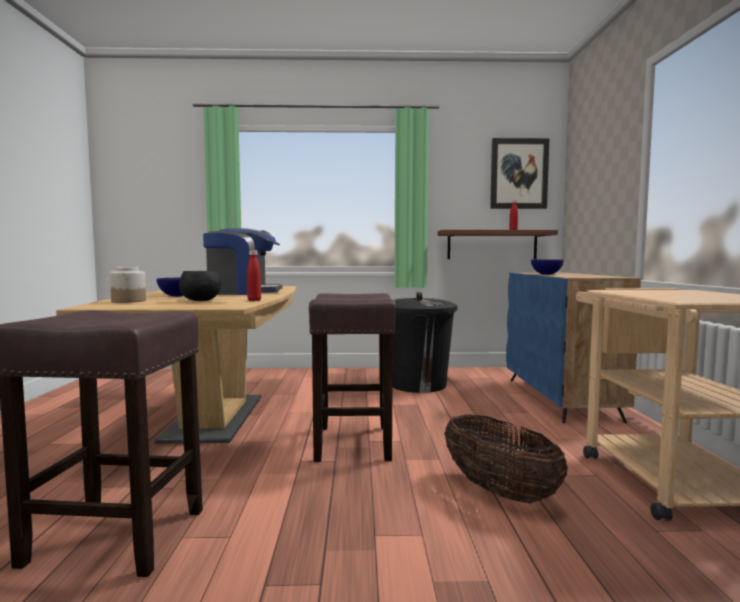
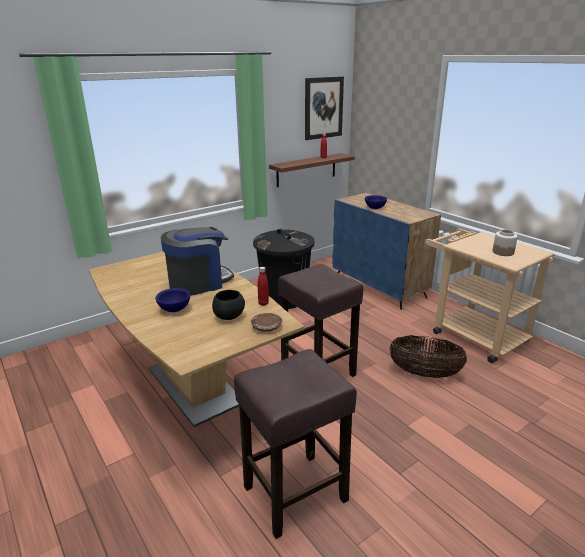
camera: 35 degrees left, 20 degrees up
(129, 301) = (175, 336): jar -> jar (503, 252)
(209, 306) = (266, 327): none -> brown plate

